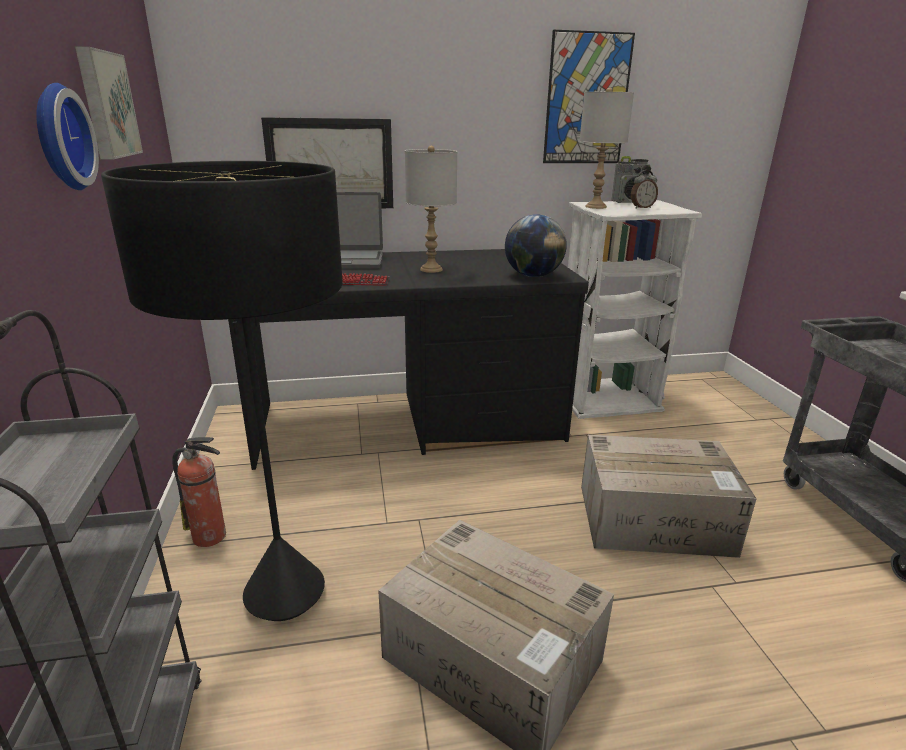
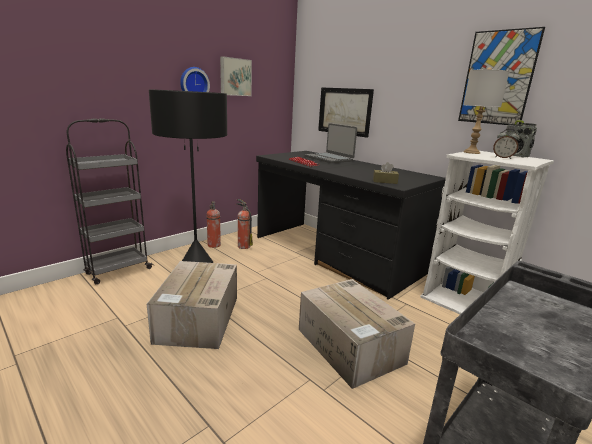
camera: 55 degrees right, 5 degrees down
(266, 499) = (243, 246): none -> fire extinguisher
(431, 269) = (350, 168): grey table lamp -> none
(533, 276) = (385, 181): globe -> brown tissue box

